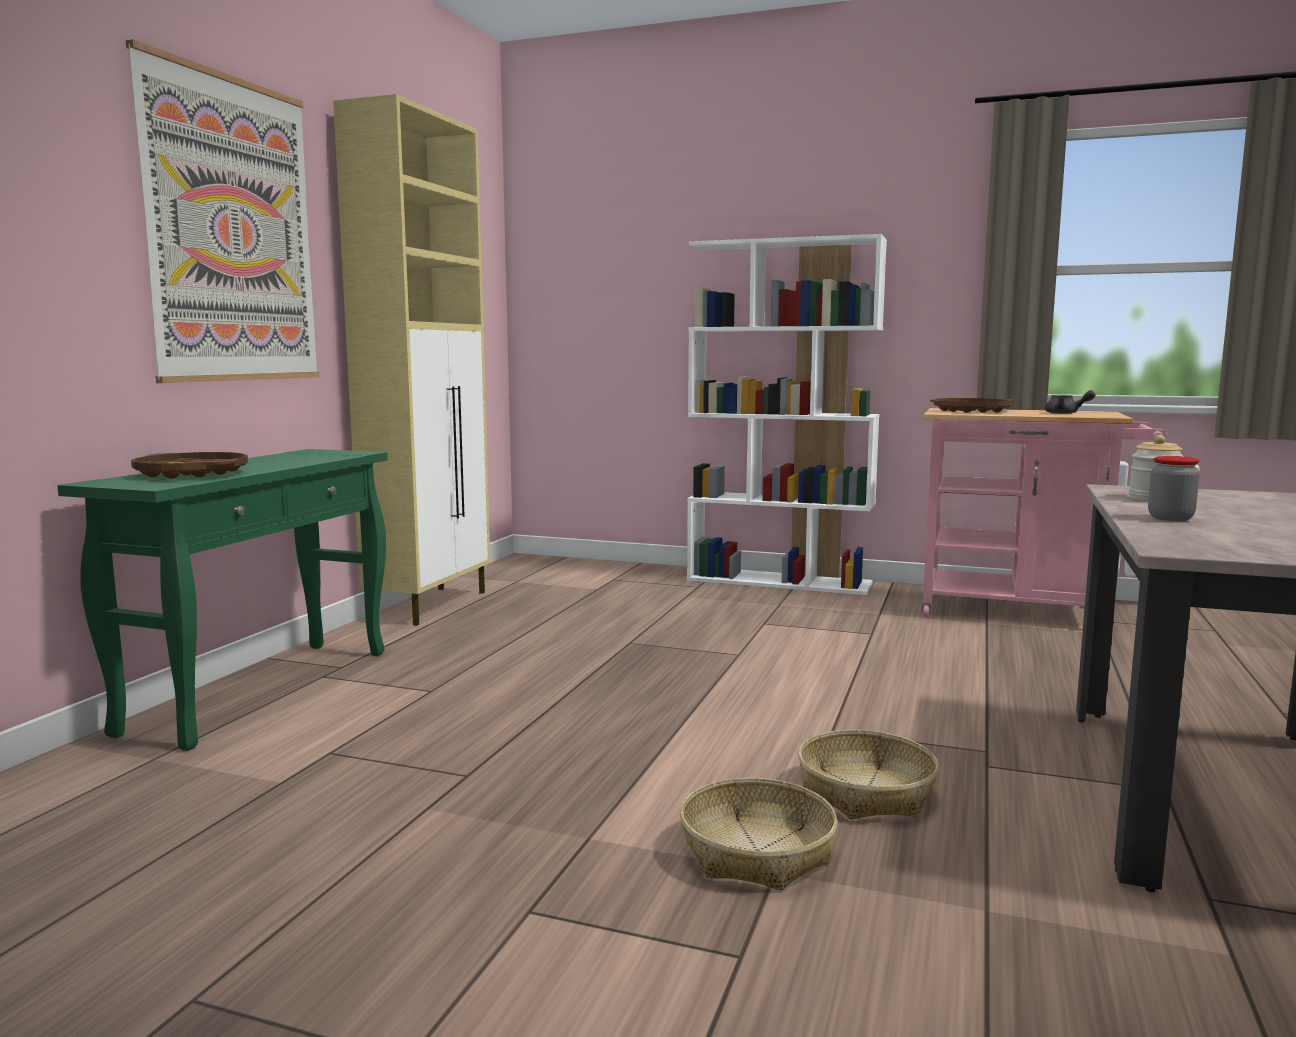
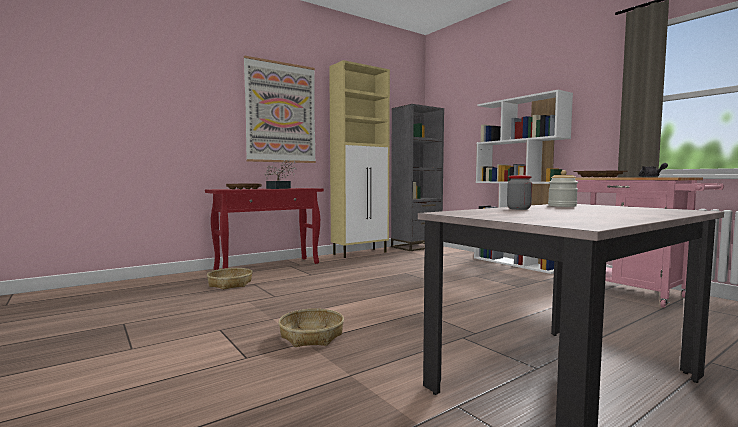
camera: 35 degrees right, 5 degrees down
(263, 689) = (269, 266): green console table -> red console table
(271, 460) = (281, 188): none -> potted plant
(523, 567) = (416, 247): none -> grey bookcase
(865, 792) = (389, 331): basket -> basket (230, 284)

